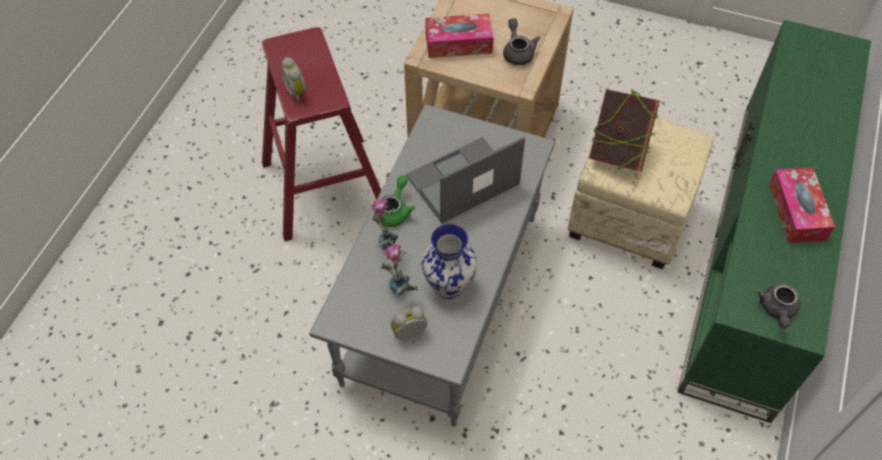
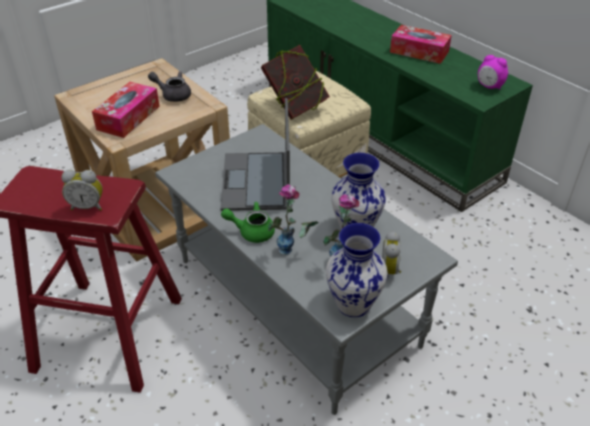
camera: 60 degrees left, 15 degrees down
(354, 323) = (353, 303): none -> vase
(394, 211) = (251, 231): green teapot -> green teapot turned 45 degrees counterclockwise
(777, 310) = (489, 87): grey teapot -> alarm clock

